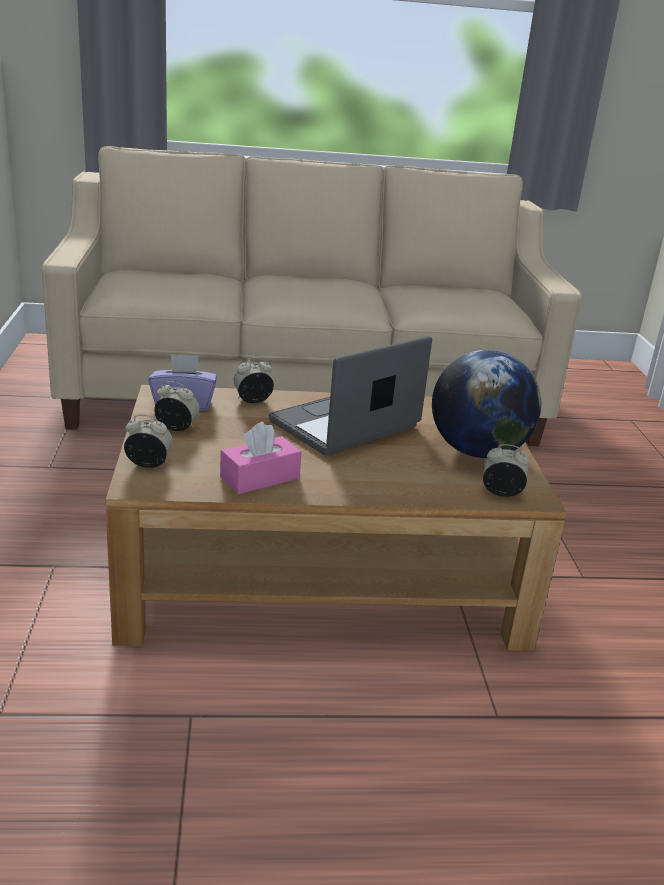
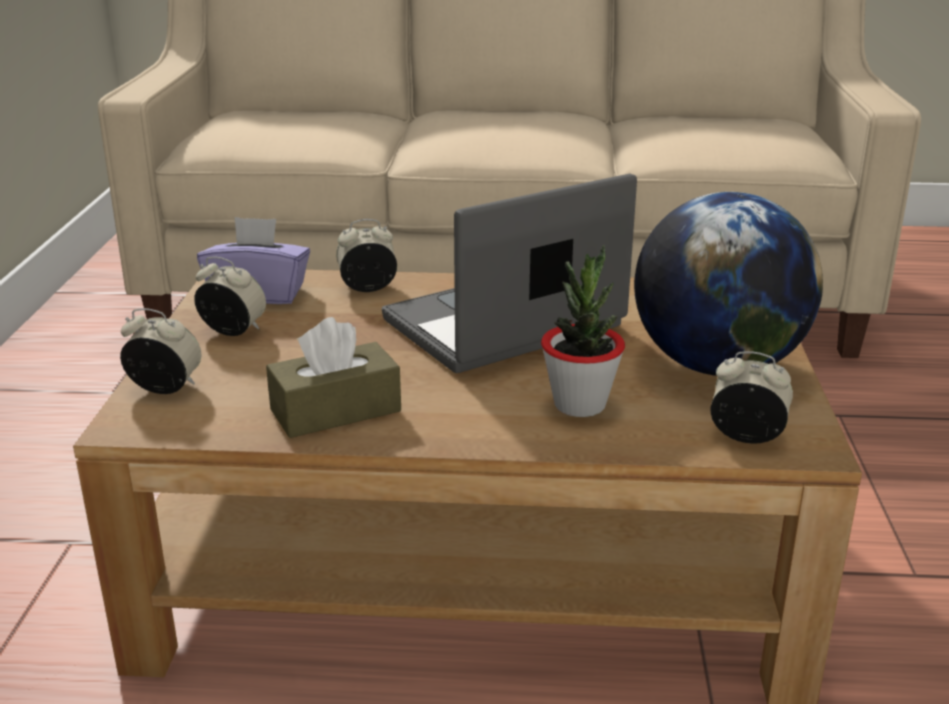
camera: 10 degrees right, 0 degrees up
(260, 478) = (335, 410): pink tissue box -> brown tissue box
(403, 474) = (579, 404): none -> potted plant

